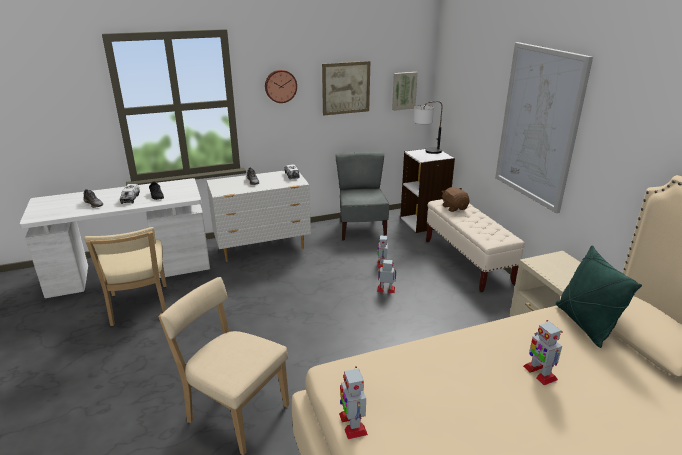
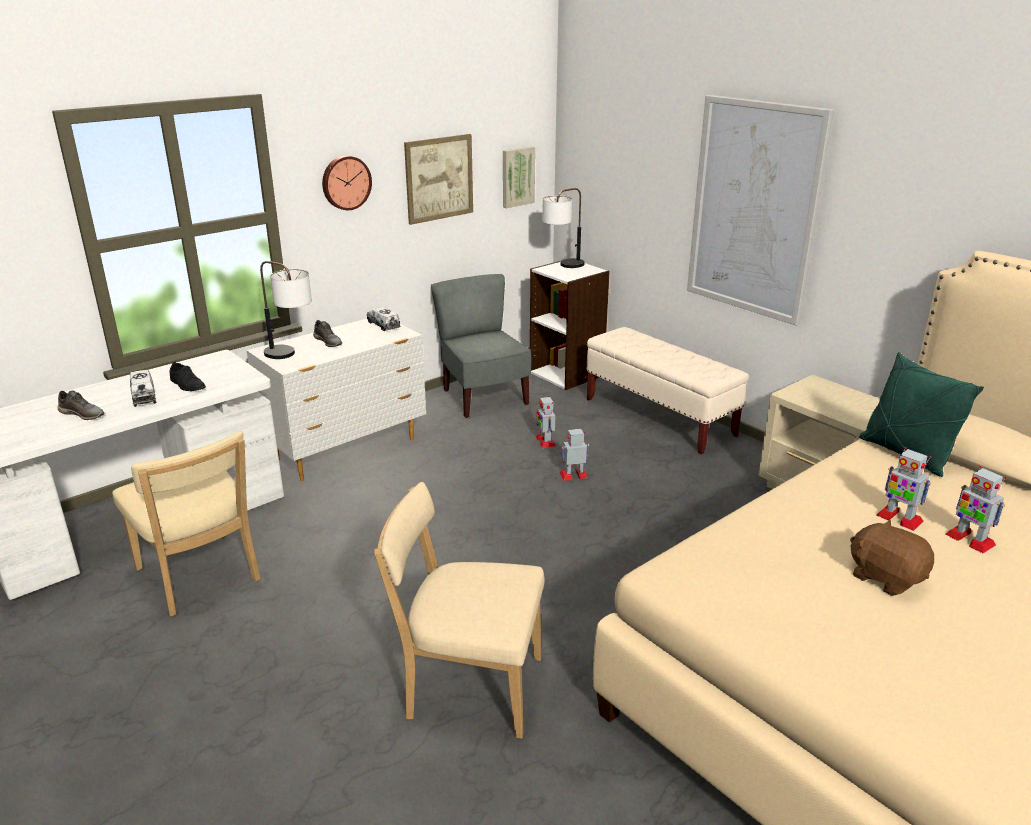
camera: 20 degrees left, 0 degrees up
(226, 187) = (291, 356): none -> table lamp
(352, 423) = (735, 627): toy robot -> toy robot (969, 539)
(454, 207) = (630, 342): brown plush toy -> brown plush toy (886, 577)

